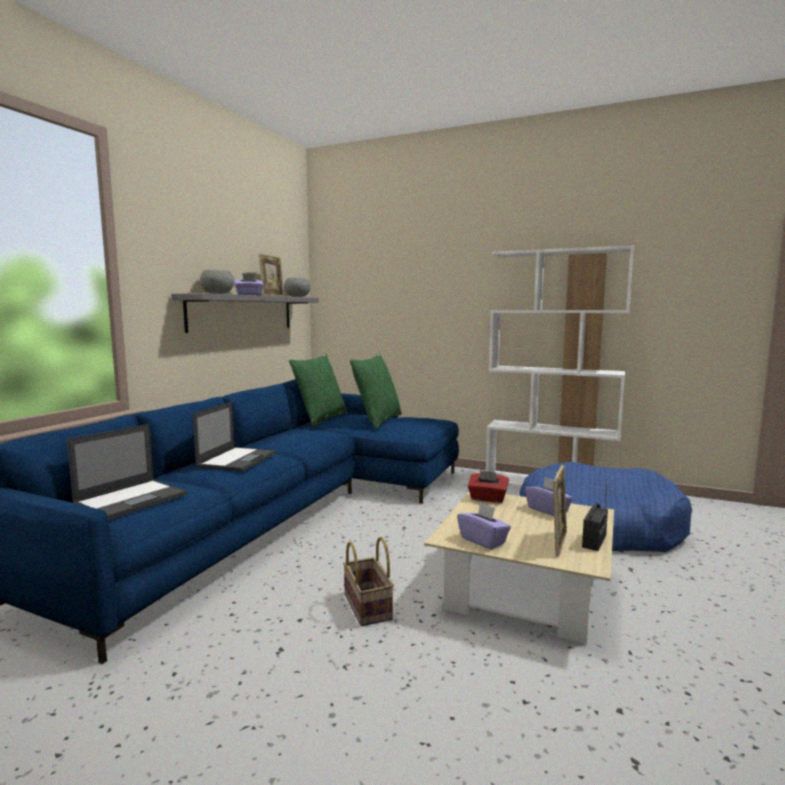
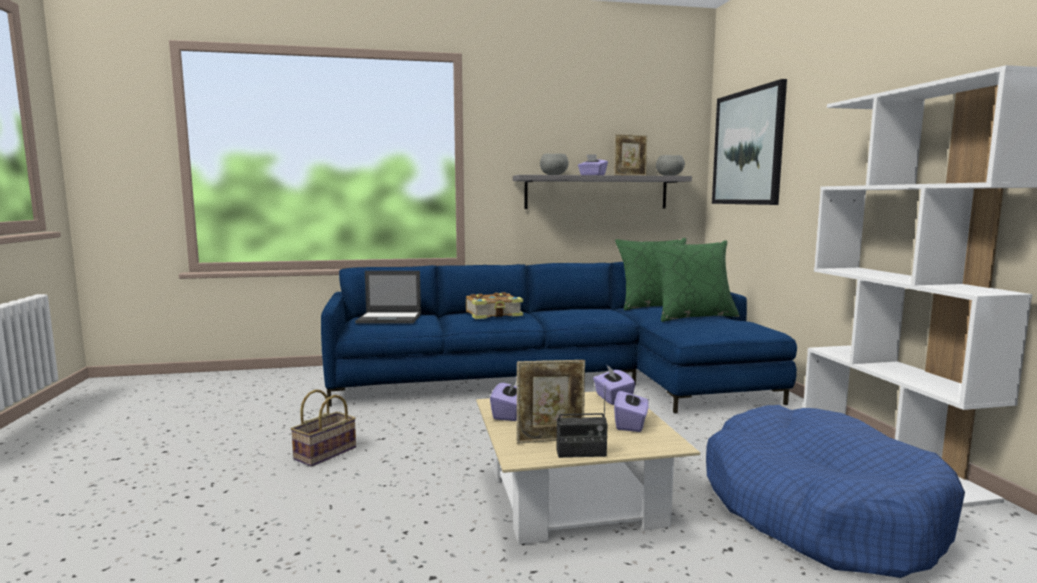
camera: 55 degrees right, 0 degrees up
(237, 459) = (494, 314): laptop -> book
(365, 275) = (747, 147): none -> picture
(369, 607) = (462, 447): basket -> basket (325, 454)
(487, 498) = (612, 399): red tissue box -> purple tissue box

